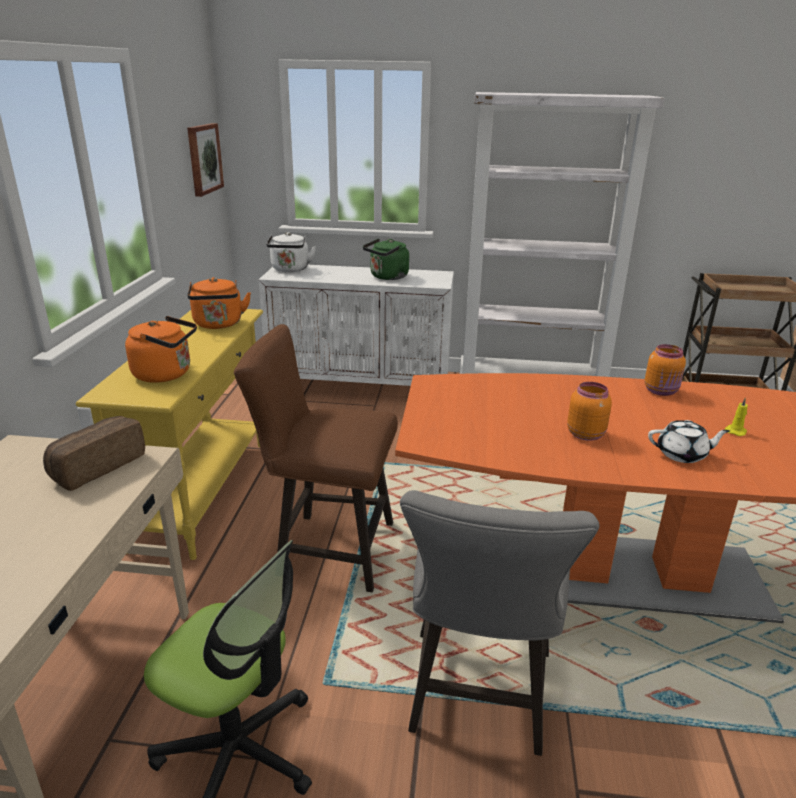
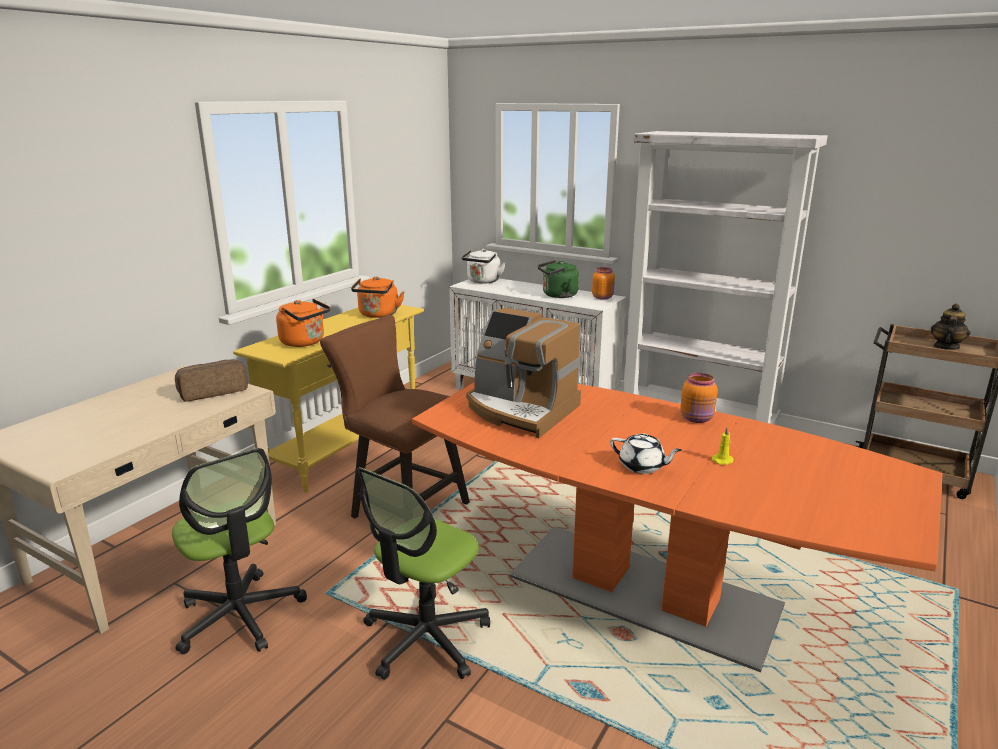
camera: 25 degrees right, 5 degrees down
(203, 159) = (424, 184): picture -> none
(478, 700) = (426, 638): grey stool -> office chair
(497, 414) = (521, 410): none -> coffee machine
(585, 434) = (576, 436): orange jar -> orange jar (602, 297)
(753, 288) = (945, 347): none -> teapot

